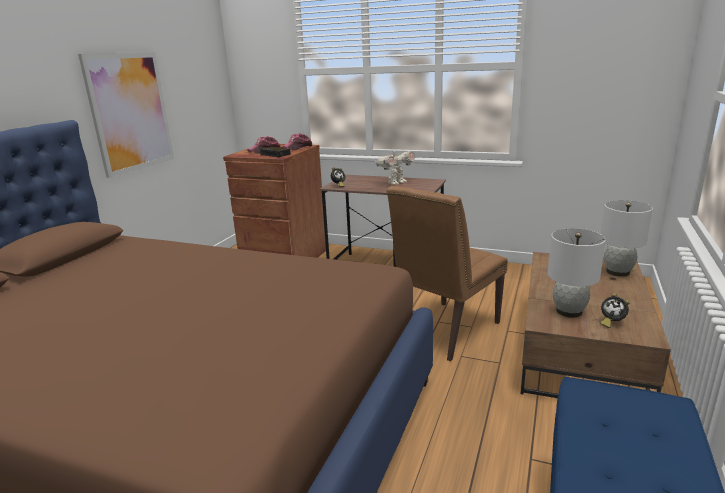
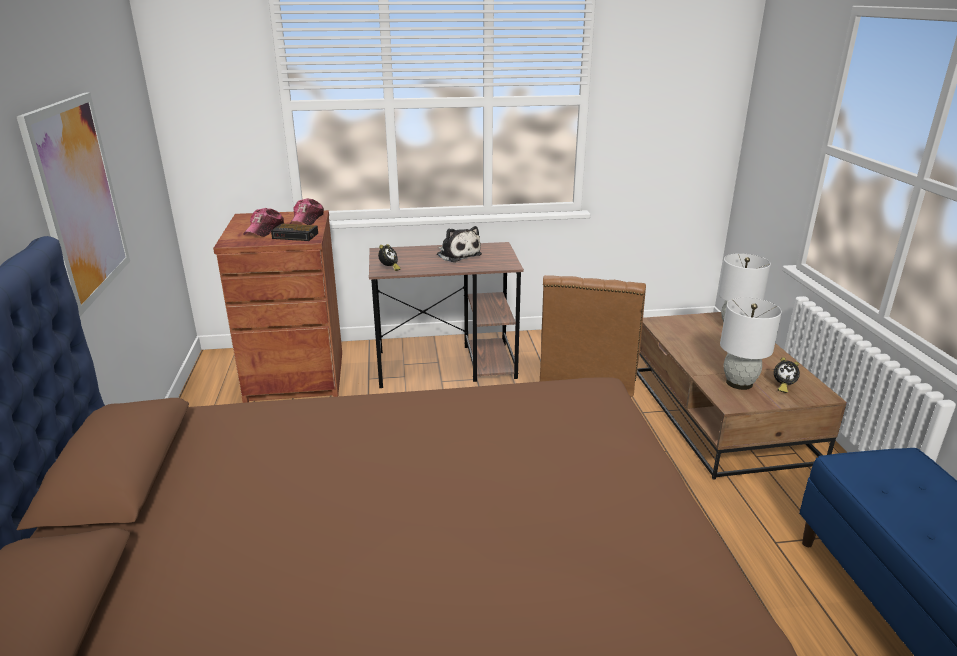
camera: 30 degrees left, 5 degrees up
(396, 183) = (457, 254): toy robot -> plush toy

